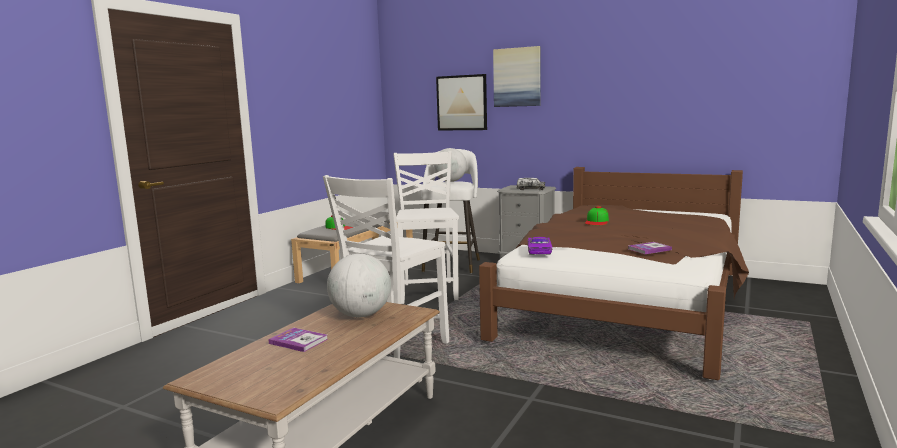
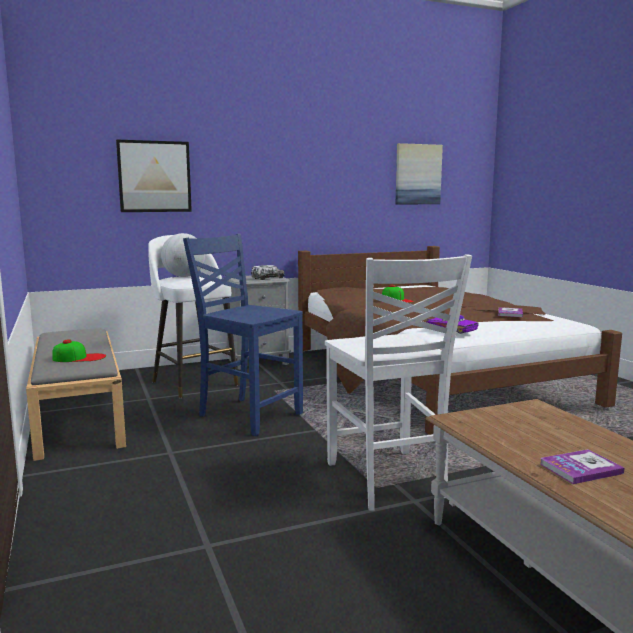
camera: 50 degrees left, 0 degrees up
(361, 315) = (517, 425): globe -> none
(429, 292) = (248, 415): white chair -> blue chair
(517, 77) = (228, 149): picture -> picture (418, 174)

